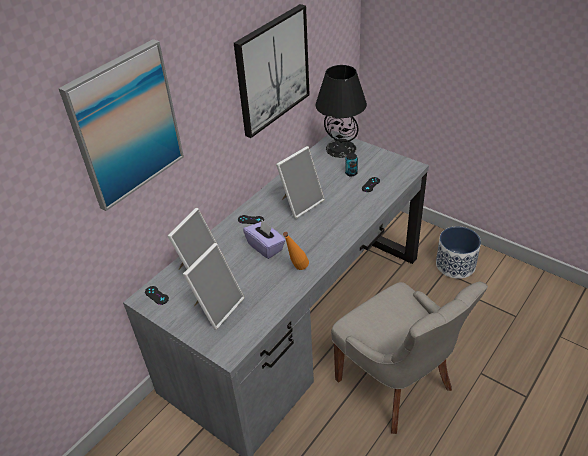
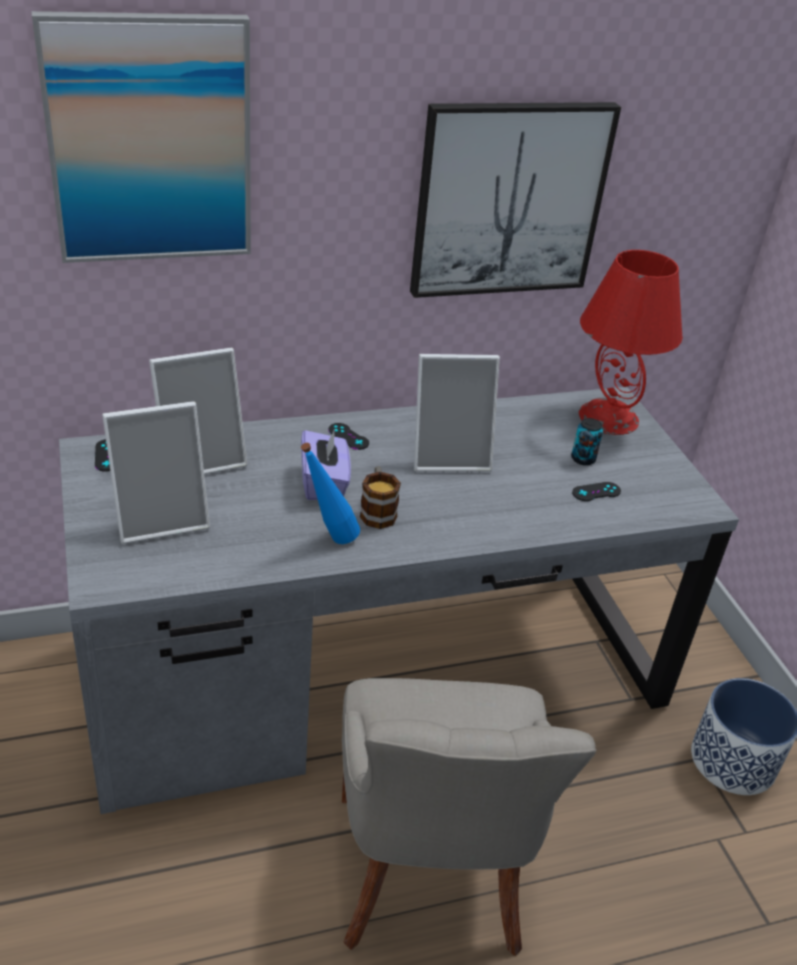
camera: 30 degrees right, 5 degrees down
(296, 270) = (328, 540): orange bottle -> blue bottle
(301, 245) = (377, 511): none -> mug
(341, 148) = (609, 417): black table lamp -> red table lamp

